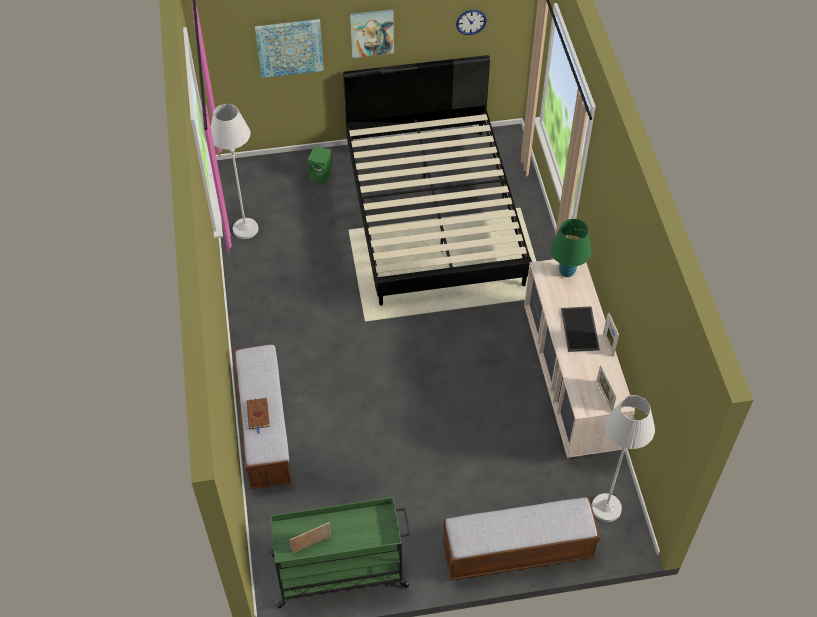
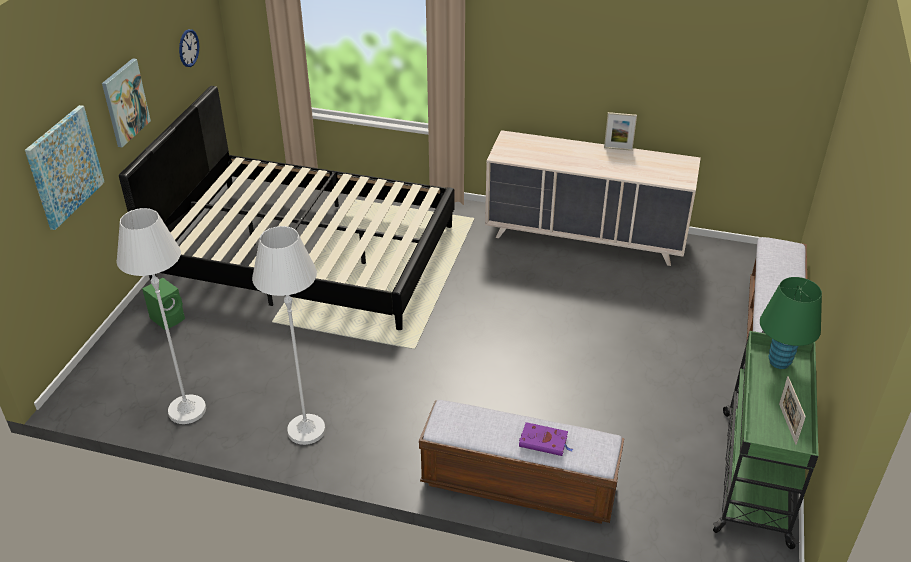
camera: 65 degrees left, 15 degrees down
(258, 415) = (545, 442): brown book -> purple book
(567, 271) = (514, 144): green table lamp -> green table lamp (779, 362)
(580, 329) = (590, 157): tray -> none
(604, 396) = (676, 167): picture frame -> none
(606, 508) = (738, 262): white floor lamp -> white floor lamp (306, 430)

